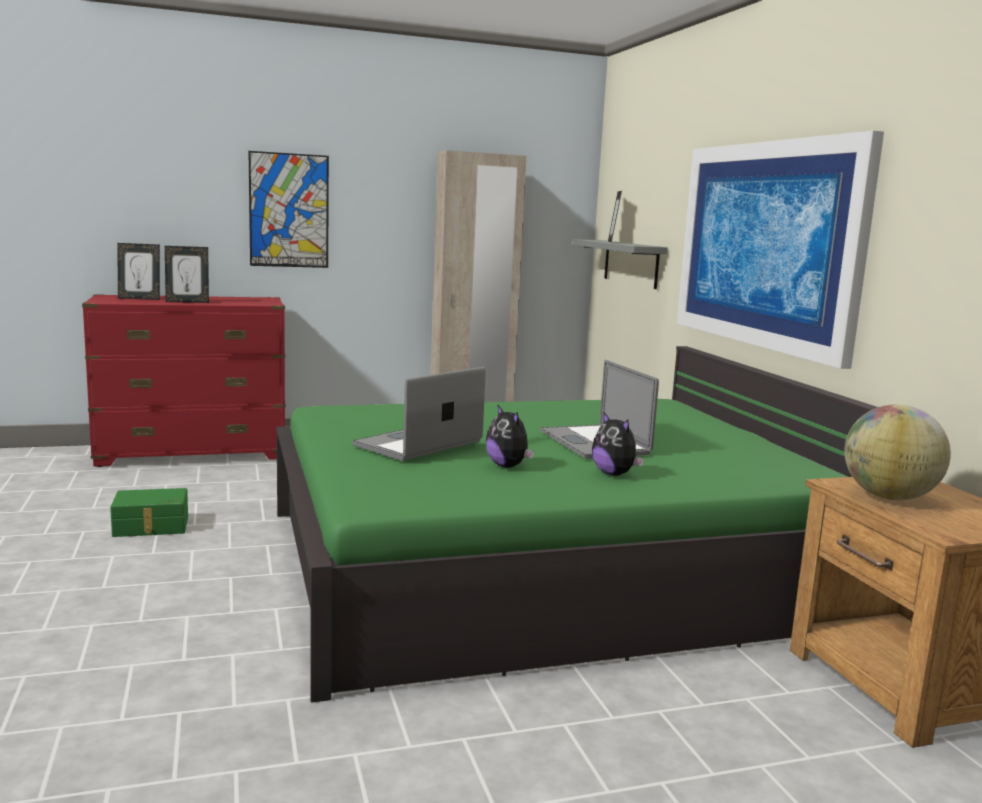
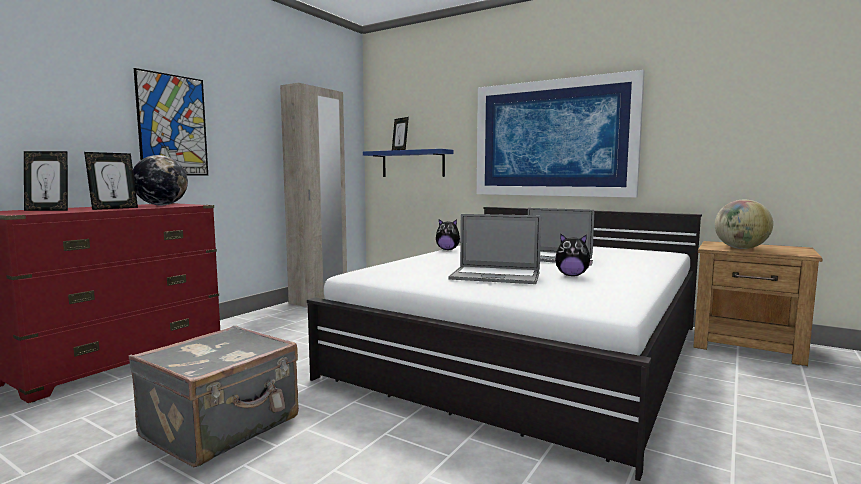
camera: 40 degrees left, 5 degrees down
(139, 298) = (48, 210): picture frame -> picture frame turned 45 degrees clockwise
(151, 527) = (223, 427): green storage box -> grey suitcase
(245, 301) = (161, 205): none -> globe
(418, 443) = (495, 276): laptop -> laptop turned 75 degrees counterclockwise
(547, 567) = (530, 350): green bed -> white bed
(614, 474) = (617, 268): plush toy -> plush toy (448, 250)
(631, 263) = (413, 164): grey shelf -> blue shelf

